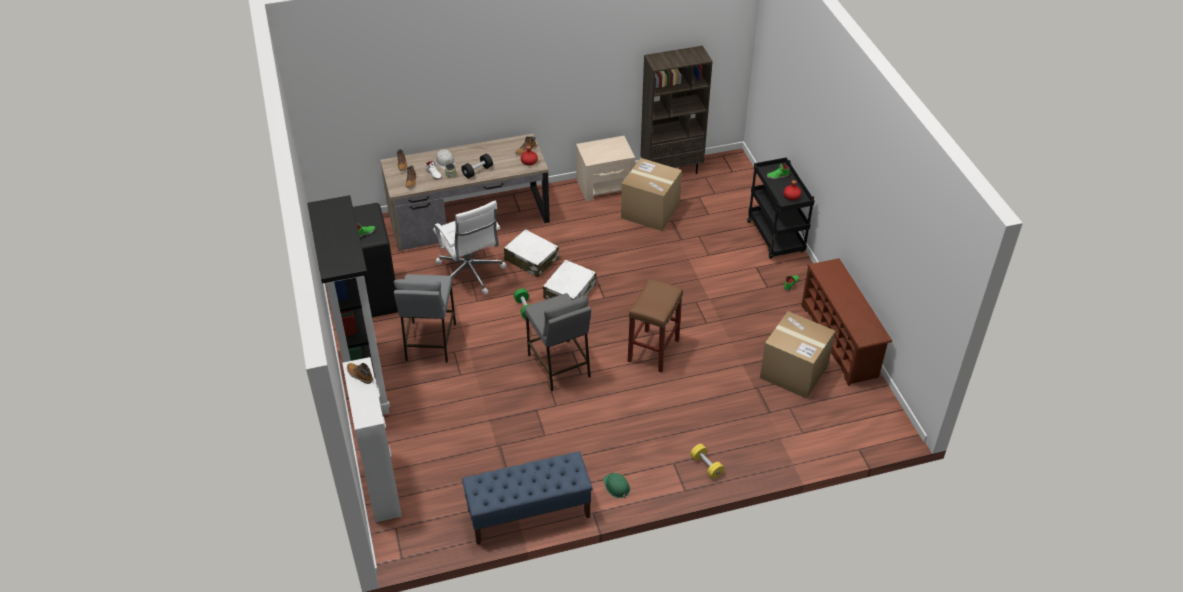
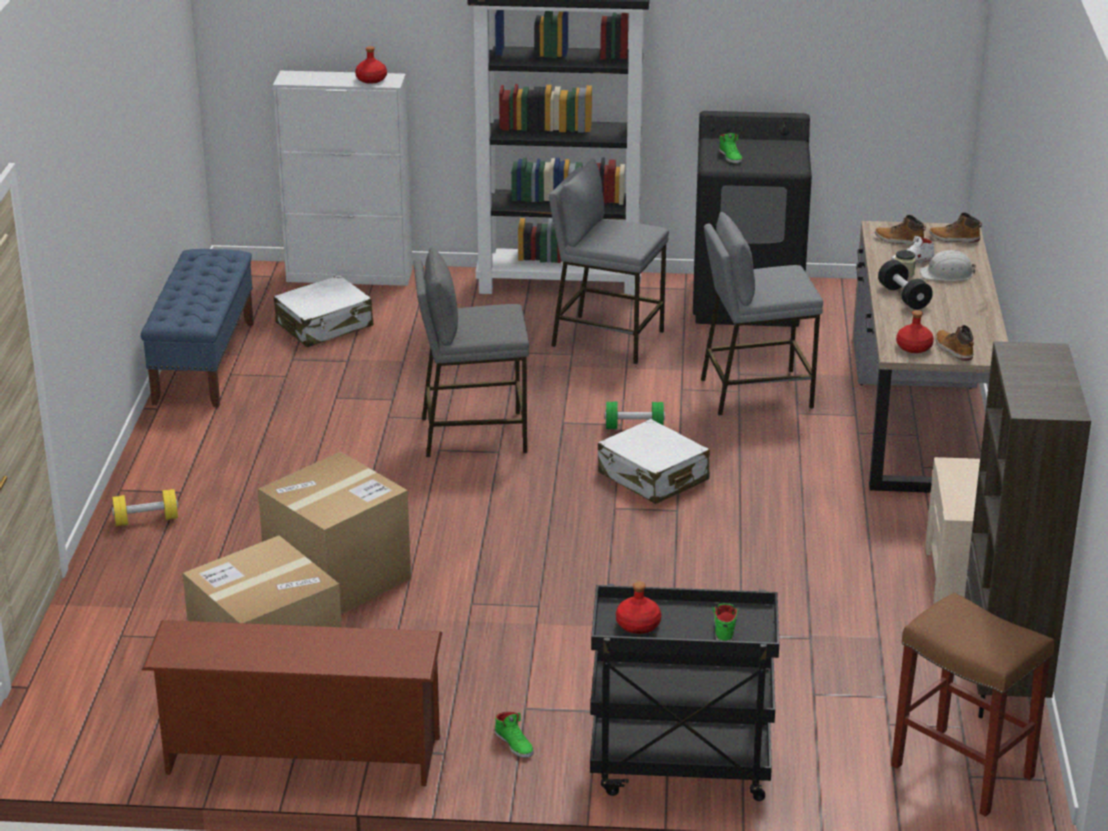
camera: 110 degrees right, 15 degrees down
(360, 375) = (371, 79): boot -> red bottle
(470, 274) = (755, 392): white office chair -> grey stool
(531, 259) = (766, 455): white suitcase -> white suitcase (325, 325)
(616, 486) = (184, 435): green hard hat -> none
(650, 211) = (857, 617): cardboard box -> cardboard box (337, 577)
(653, 351) = (439, 529): brown stool -> brown stool (960, 771)

